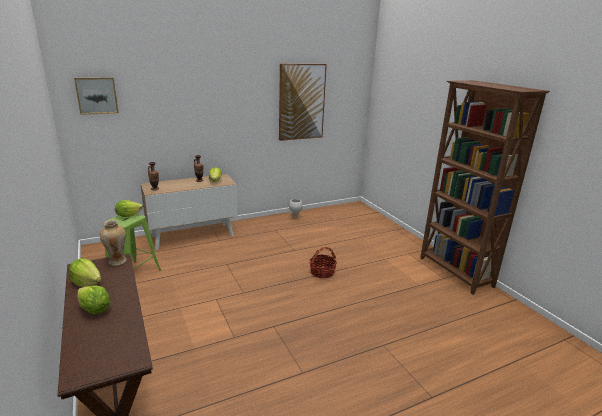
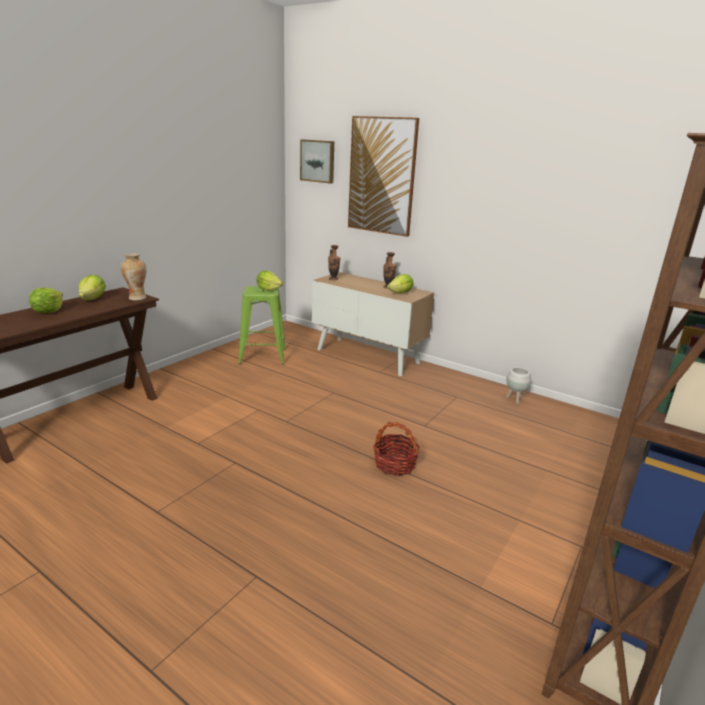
camera: 60 degrees right, 0 degrees up
(301, 102) = (580, 205): picture -> picture (382, 176)

